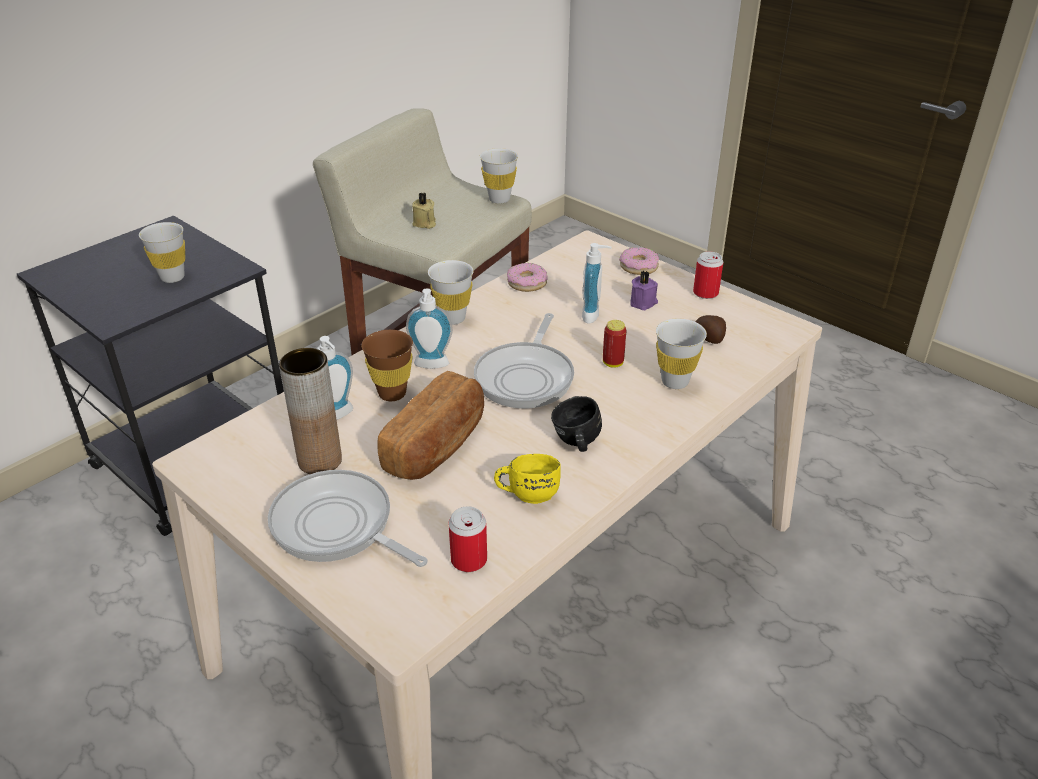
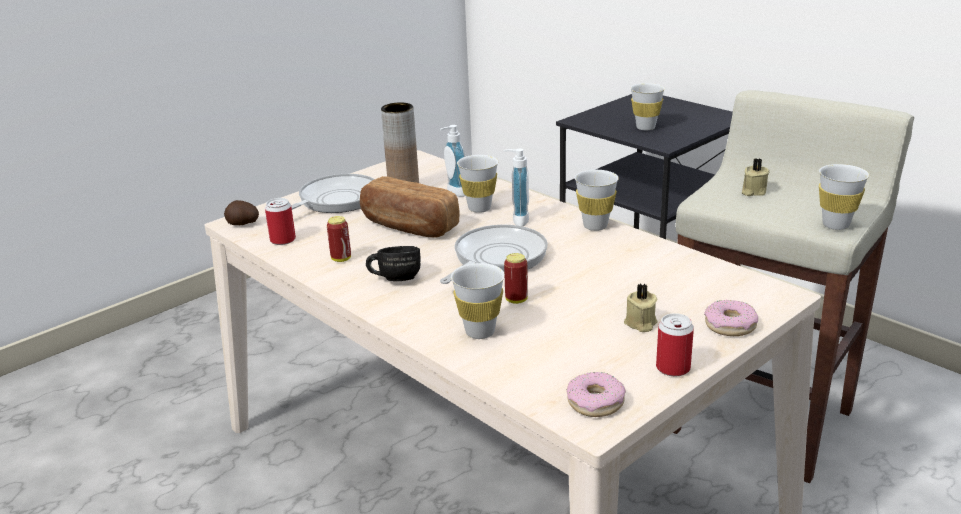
camera: 95 degrees right, 10 degrees down
(392, 393) = (479, 208): brown cup -> white cup
(526, 377) = (496, 258): frying pan -> frying pan turned 105 degrees clockwise
(527, 283) = (671, 259): donut -> donut (595, 402)
(527, 493) = (341, 259): yellow mug -> can
(594, 315) = (608, 293): soap dispenser -> none
(643, 303) = (640, 323): purple candle -> beige candle
(709, 339) = (563, 361): potato -> potato (243, 224)

